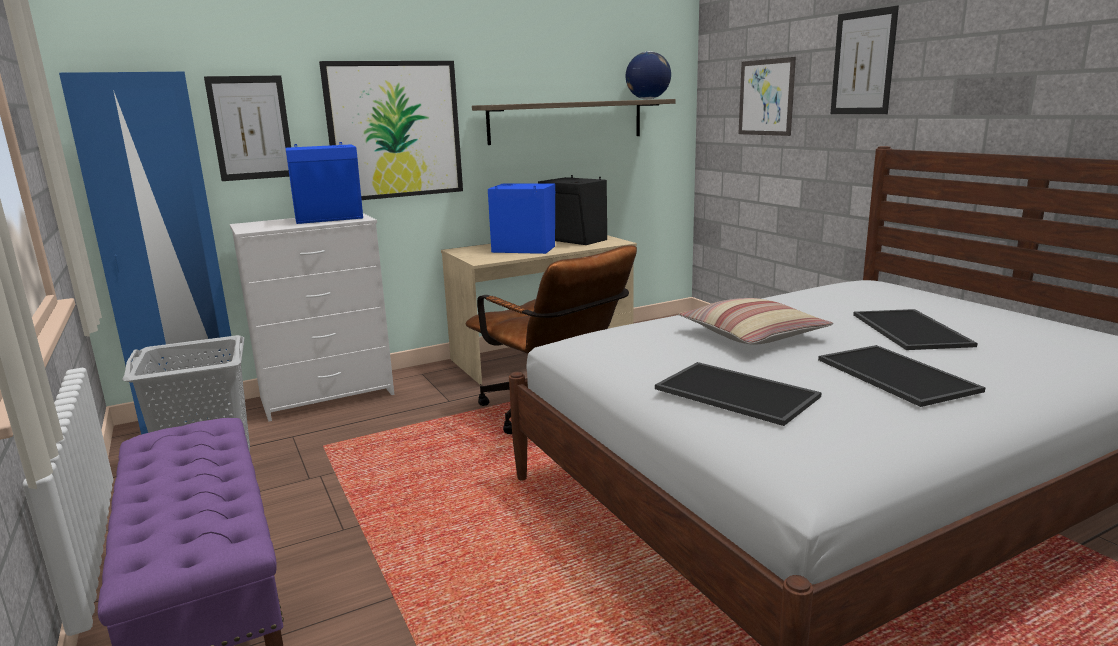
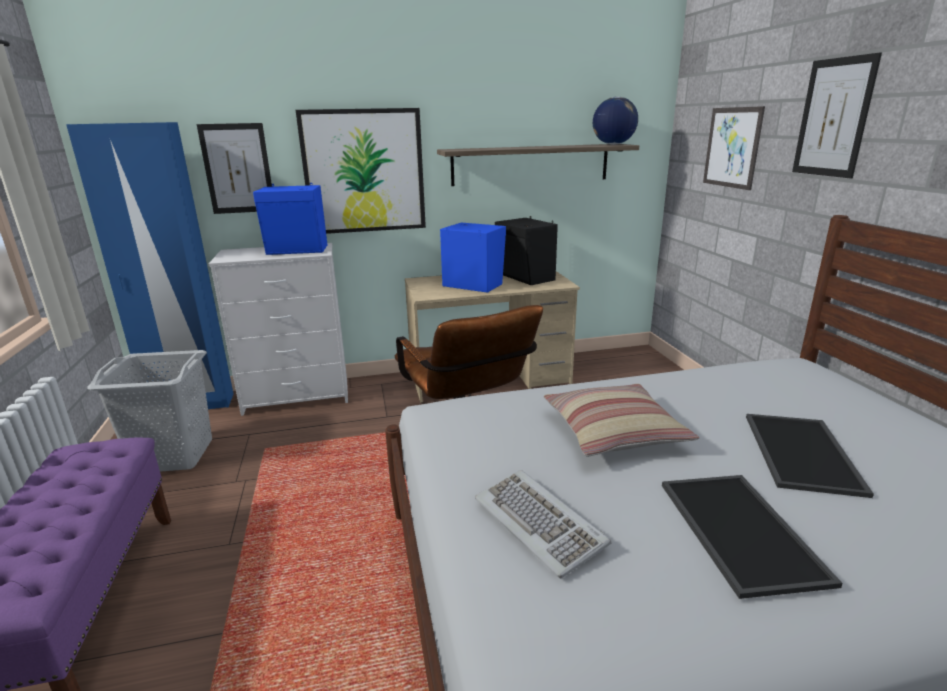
camera: 15 degrees right, 5 degrees up
(738, 392) = (539, 523): tray -> keyboard

